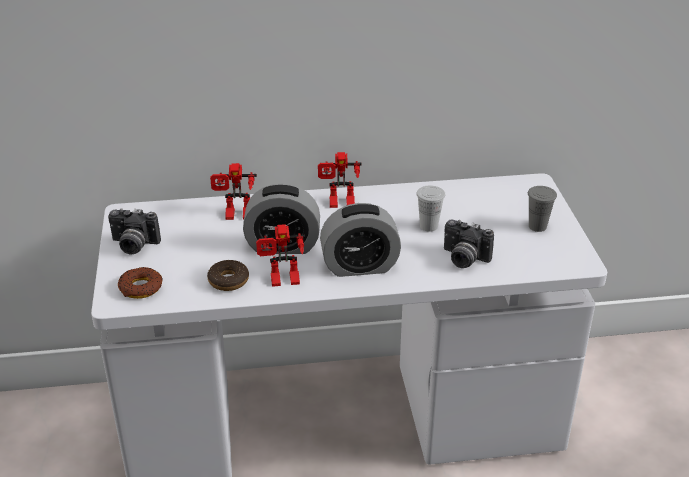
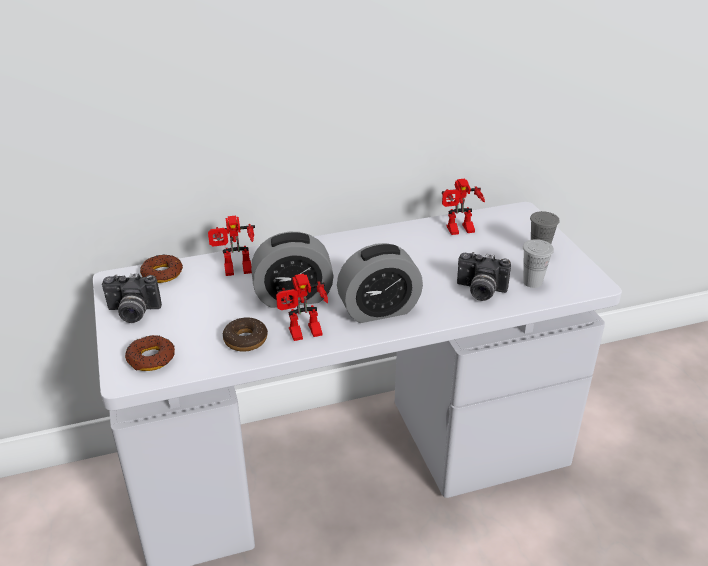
camera: 10 degrees left, 0 degrees up
(167, 211) = (162, 273): none -> donut
(340, 205) = (339, 249): toy robot -> toy robot (459, 231)
(428, 226) = (434, 262): white cup -> white cup (532, 282)

